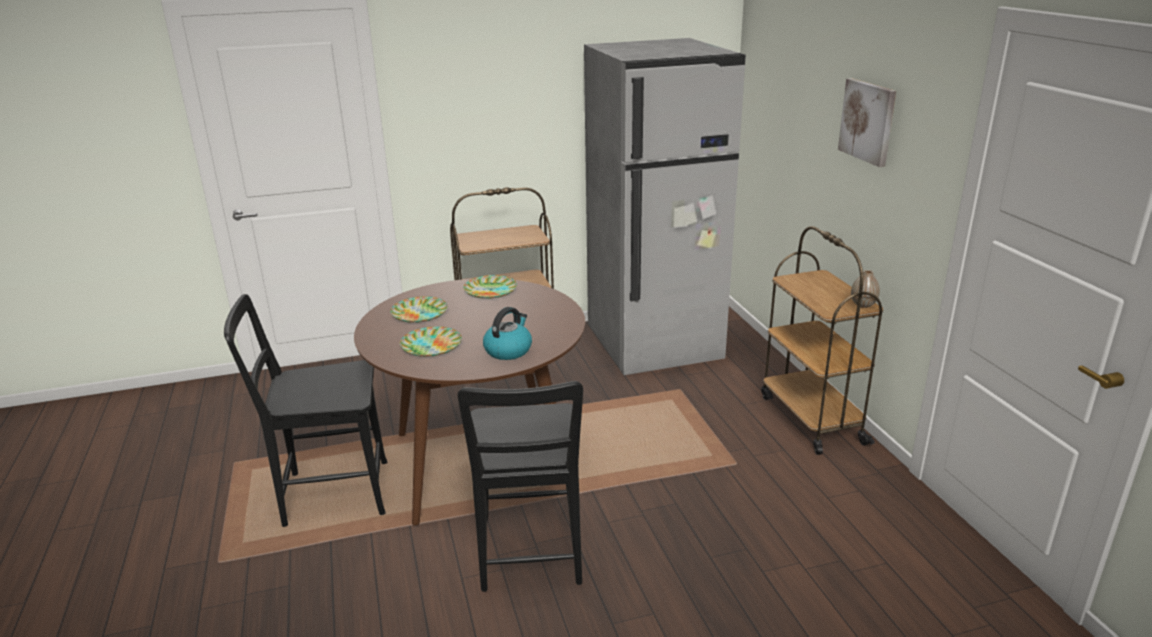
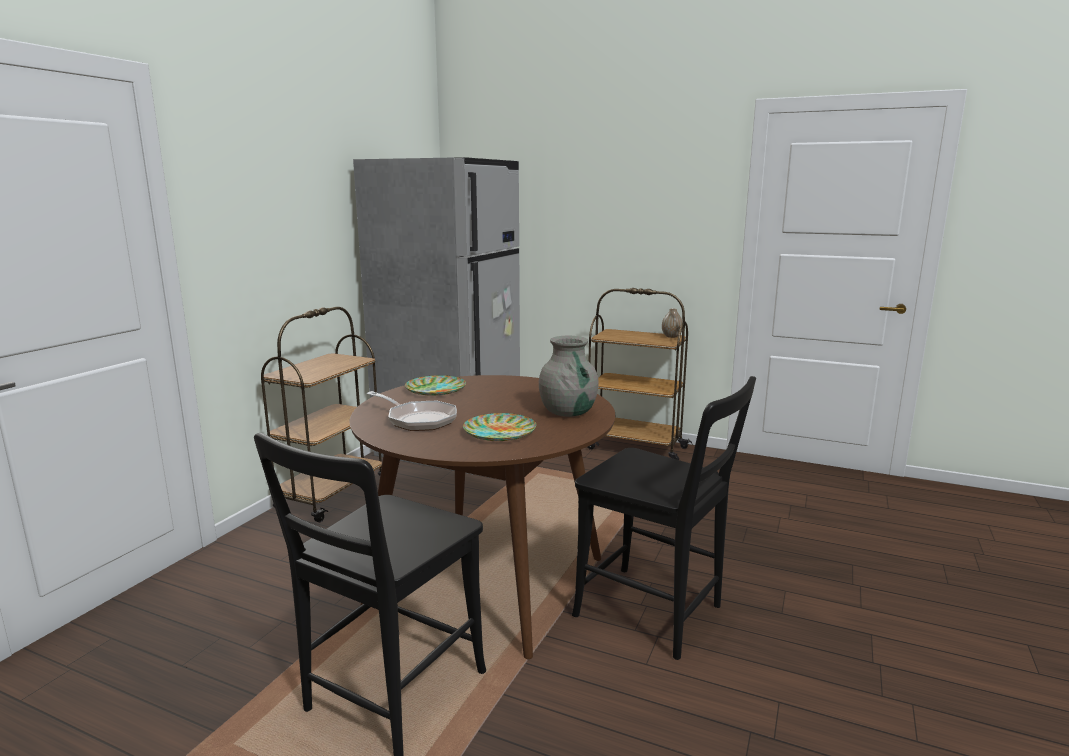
camera: 50 degrees left, 10 degrees down
(420, 313) = (418, 420): plate -> frying pan
(508, 350) = (568, 412): kettle -> grey vase
(868, 121) = (631, 202): picture -> none

